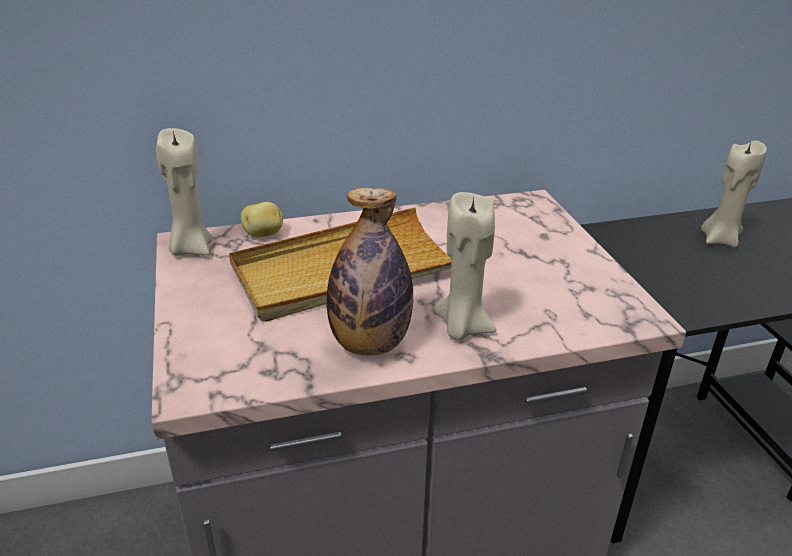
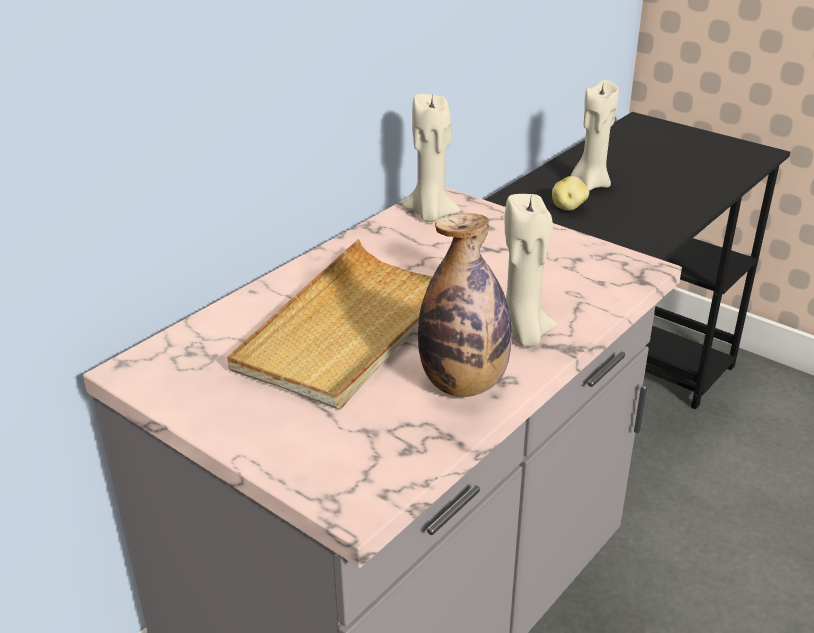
camera: 35 degrees left, 0 degrees up
(191, 249) = (153, 373): beige candle -> beige candle (430, 214)
(264, 234) = (217, 326): potato -> potato (569, 207)

